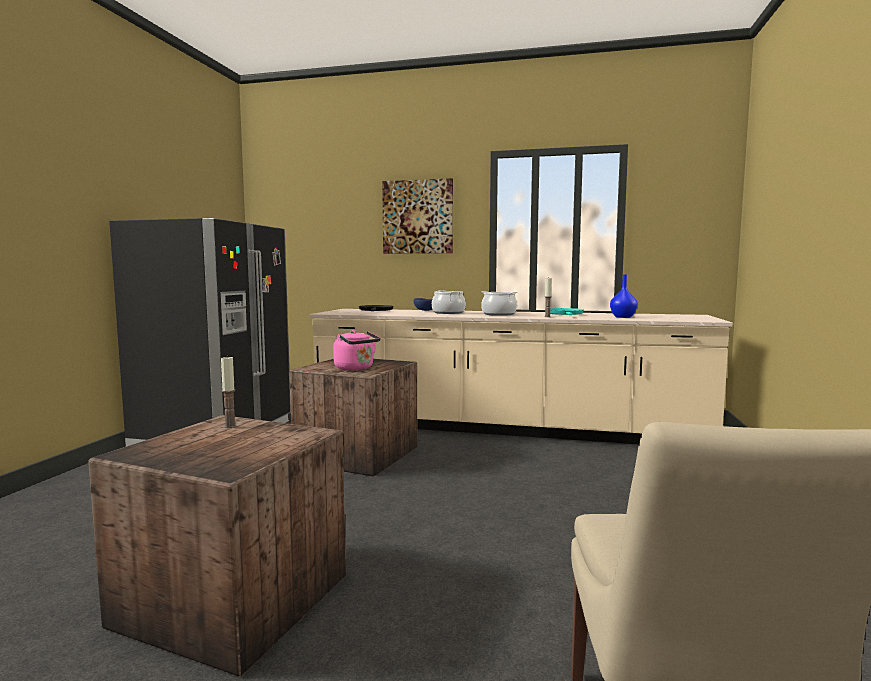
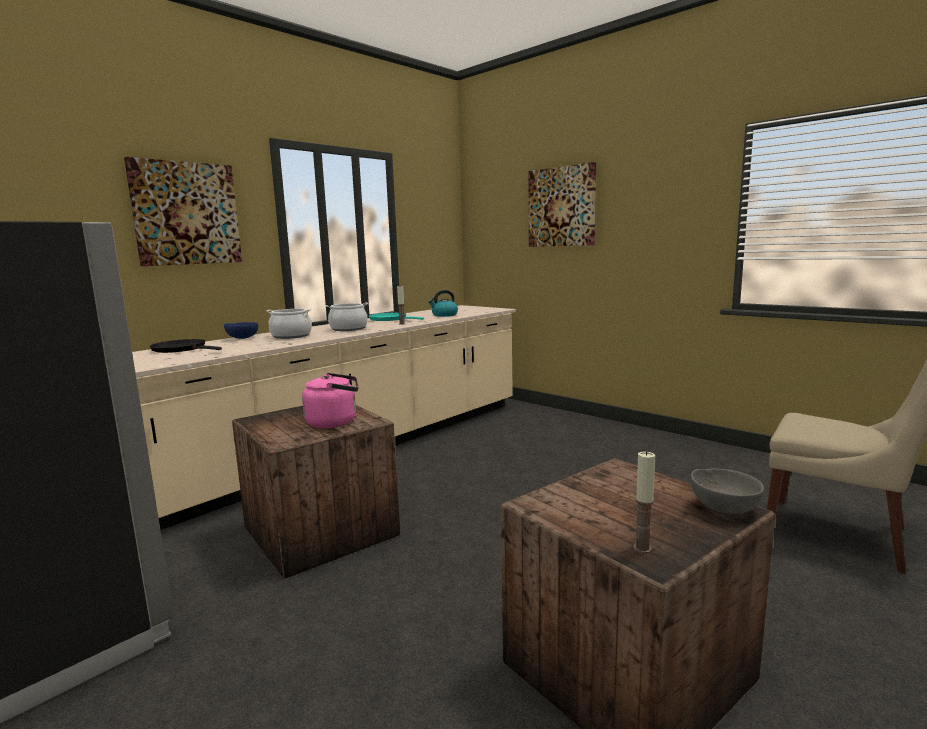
camera: 60 degrees left, 5 degrees up
(230, 426) = (566, 501): candle -> candle (642, 548)
(231, 466) = (723, 508): none -> grey bowl
(623, 317) = (444, 315): blue vase -> kettle
(801, 180) = (562, 207): none -> picture

